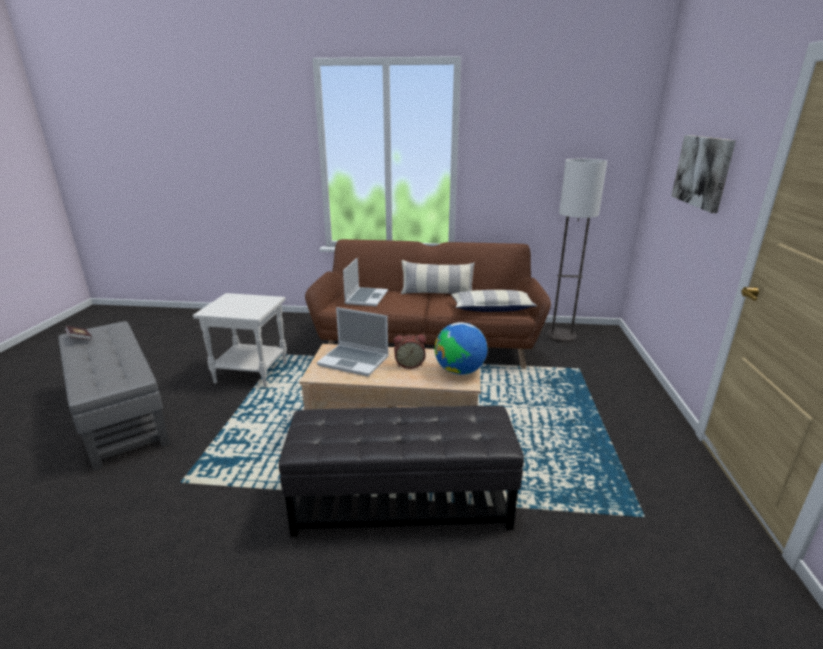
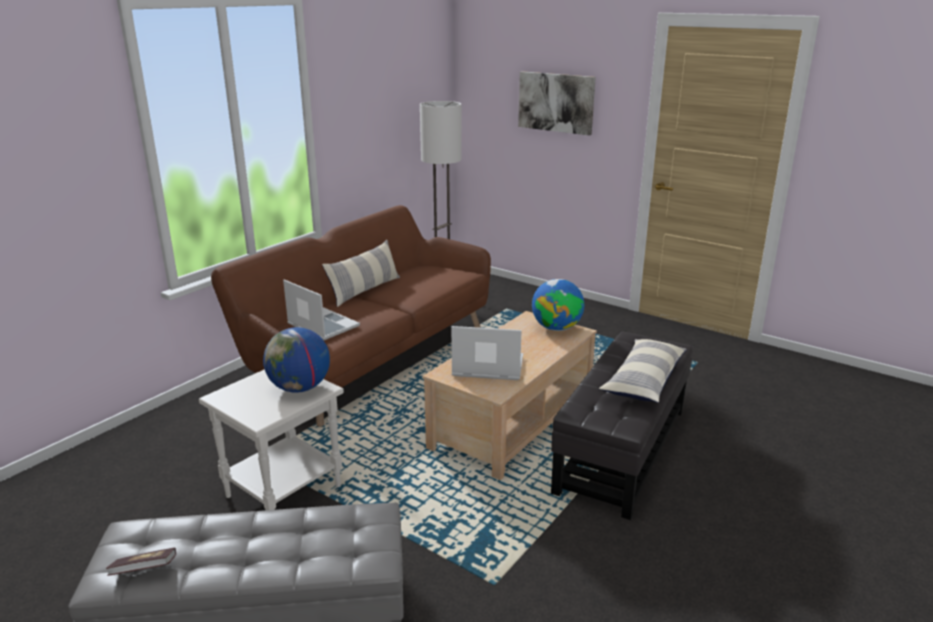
camera: 60 degrees left, 0 degrees up
(250, 309) = (299, 388): none -> globe
(354, 361) = (487, 367): laptop -> laptop turned 135 degrees counterclockwise
(409, 364) = (521, 344): alarm clock -> none
(492, 308) = (443, 279): pillow -> pillow (644, 380)

